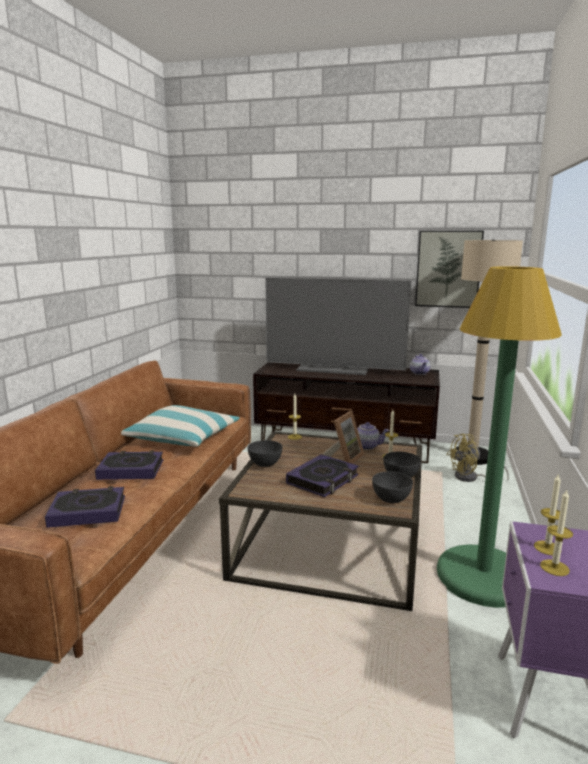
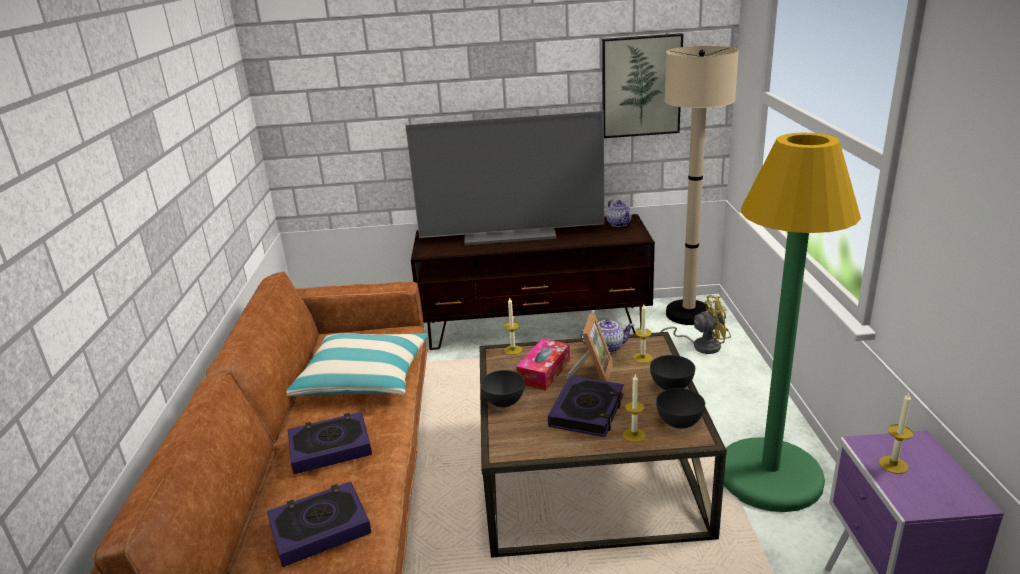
camera: 15 degrees left, 10 degrees up
(308, 452) = (544, 372): none -> tissue box
(471, 478) = (701, 345): yellow fan -> yellow fan turned 150 degrees counterclockwise
(554, 567) = (912, 489): candle -> candle (634, 435)

